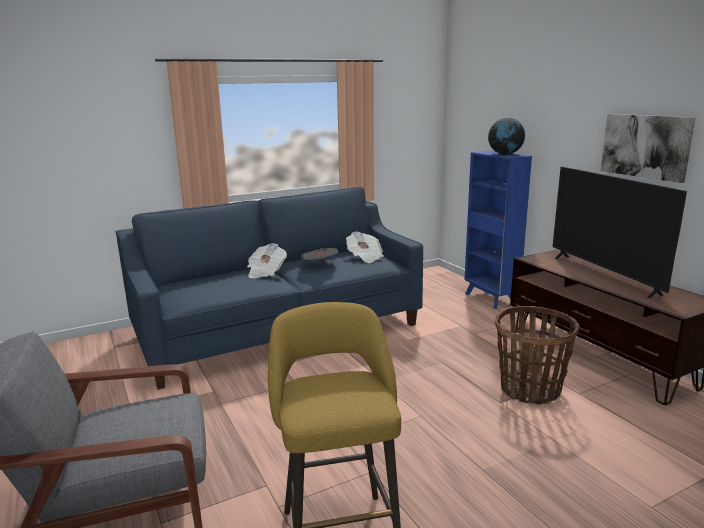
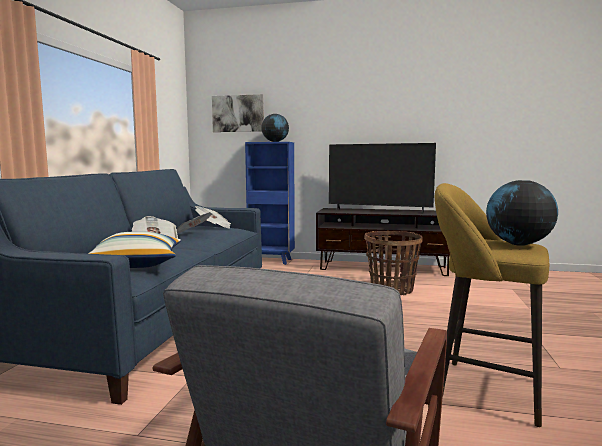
camera: 50 degrees left, 10 degrees down
(207, 291) = (137, 264): none -> pillow
(345, 401) = (518, 244): none -> globe
(645, 146) = (382, 126): picture -> picture (238, 113)

